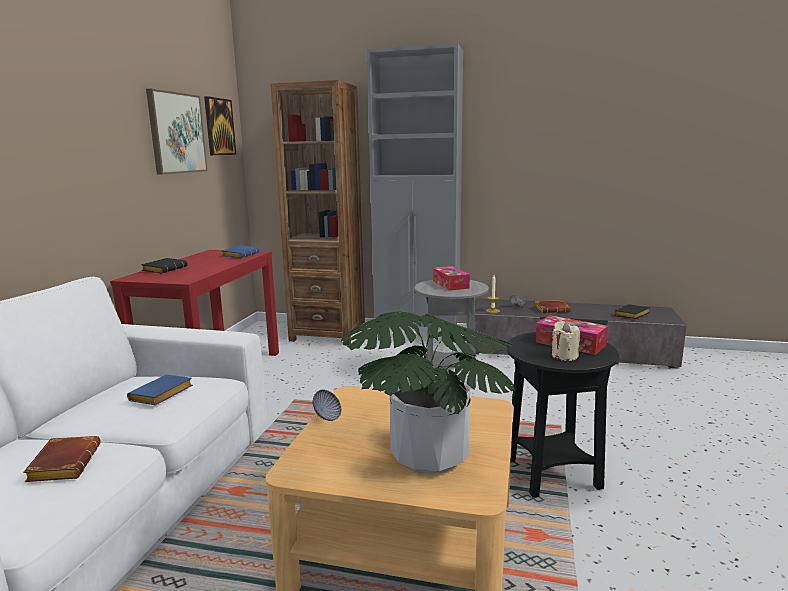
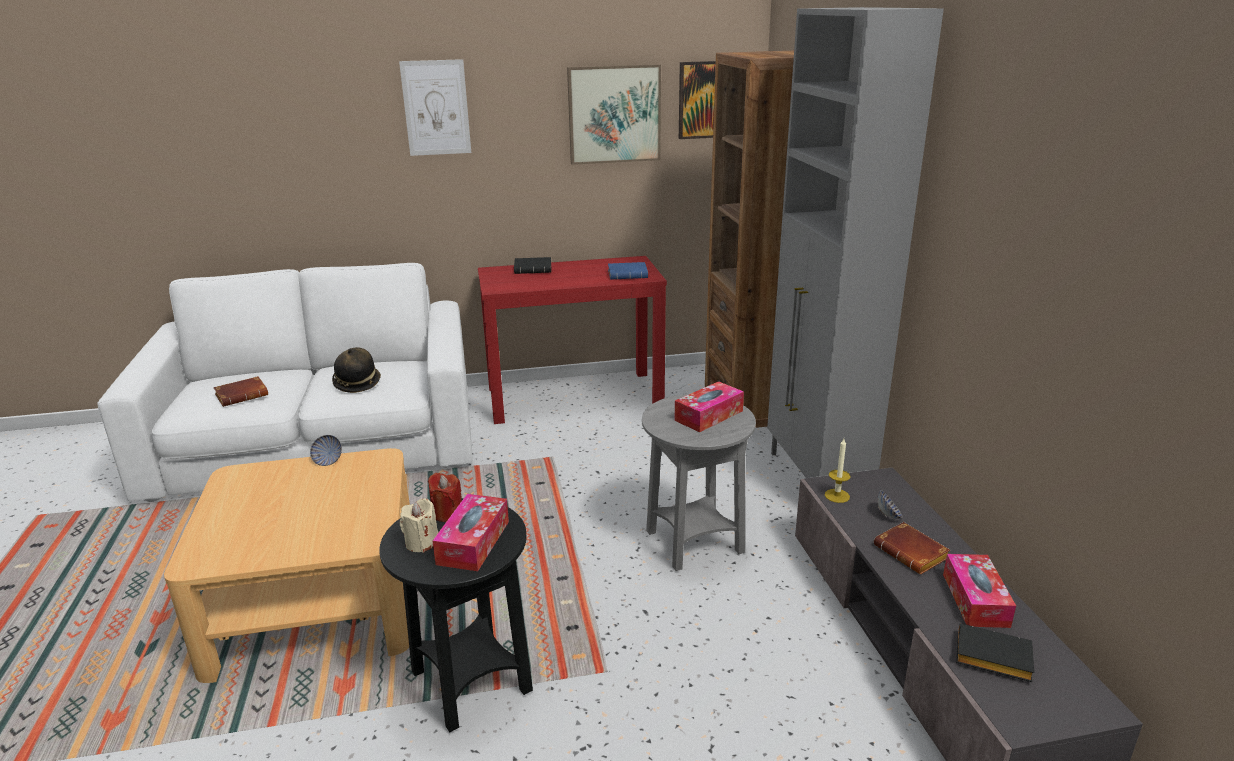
camera: 65 degrees right, 10 degrees up
(55, 114) = (436, 108): none -> picture
(161, 395) = (357, 383): blue book -> hat
(430, 456) = (259, 527): potted plant -> none
(527, 347) = (447, 513): none -> red candle
(591, 309) = (975, 600): none -> tissue box

